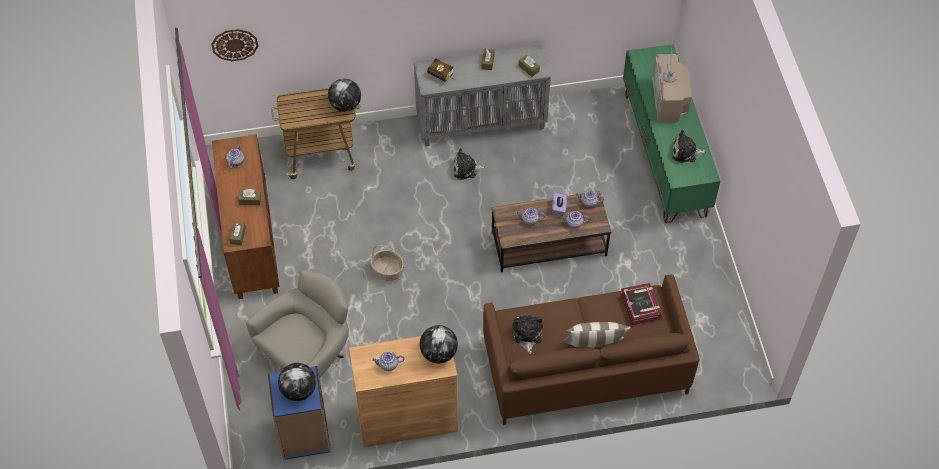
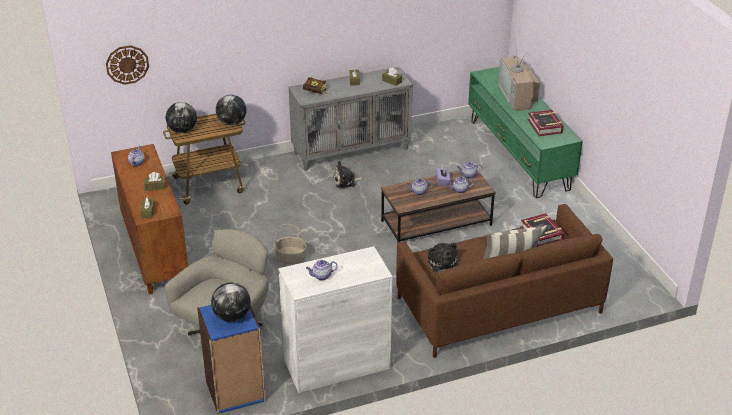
camera: 10 degrees left, 20 degrees down
(407, 418) = (337, 364): brown cabinet -> white cabinet
(439, 353) = (369, 262): globe -> globe (182, 130)
(686, 152) = (545, 126): plush toy -> book

